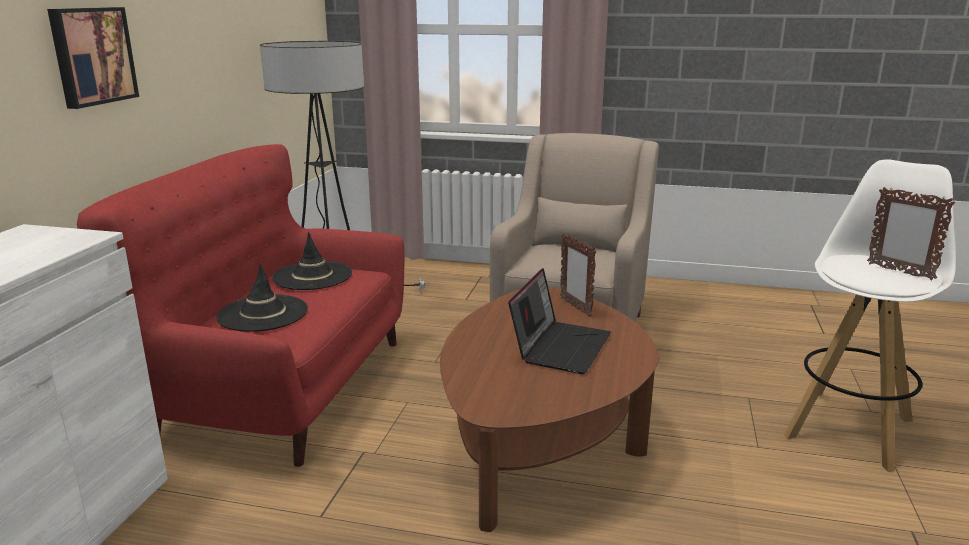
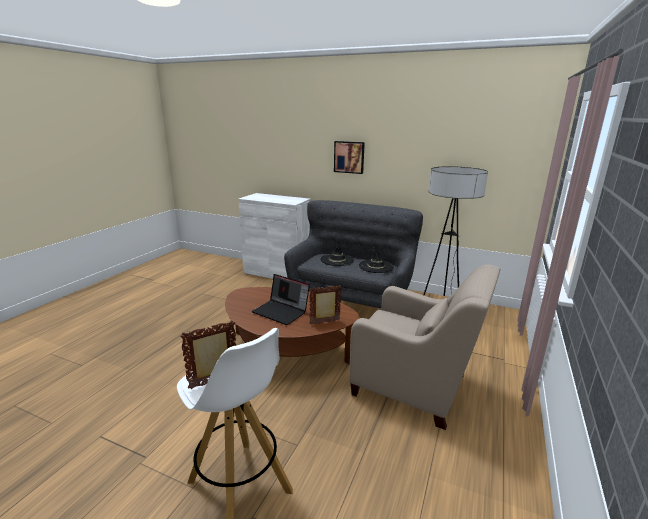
camera: 100 degrees right, 0 degrees up
(279, 386) = (351, 297): red sofa -> grey sofa

